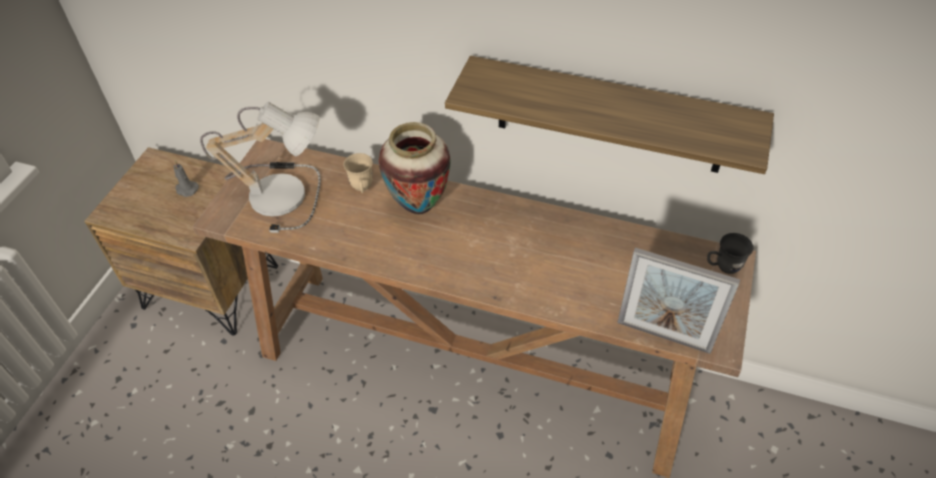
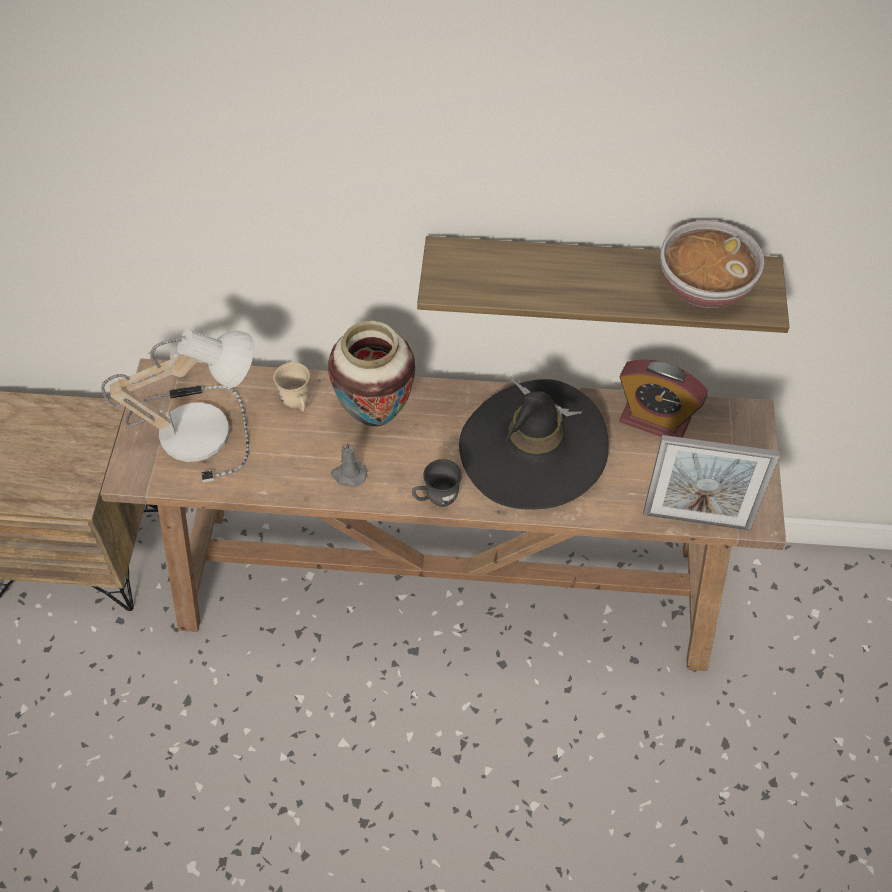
camera: 15 degrees left, 5 degrees up
(186, 189) = (47, 439): grey candle -> grey candle (348, 475)
(538, 254) = (533, 449): none -> black hat
(647, 249) = (654, 420): none -> alarm clock
(695, 125) = (703, 286): none -> bowl
(723, 267) = (742, 426): grey mug -> grey mug (436, 499)

